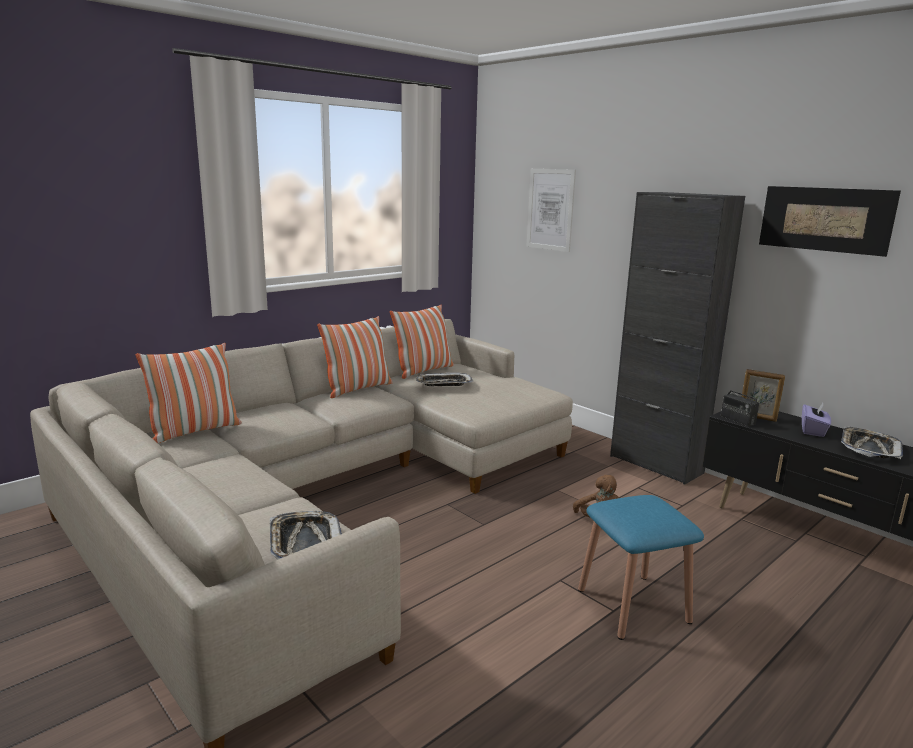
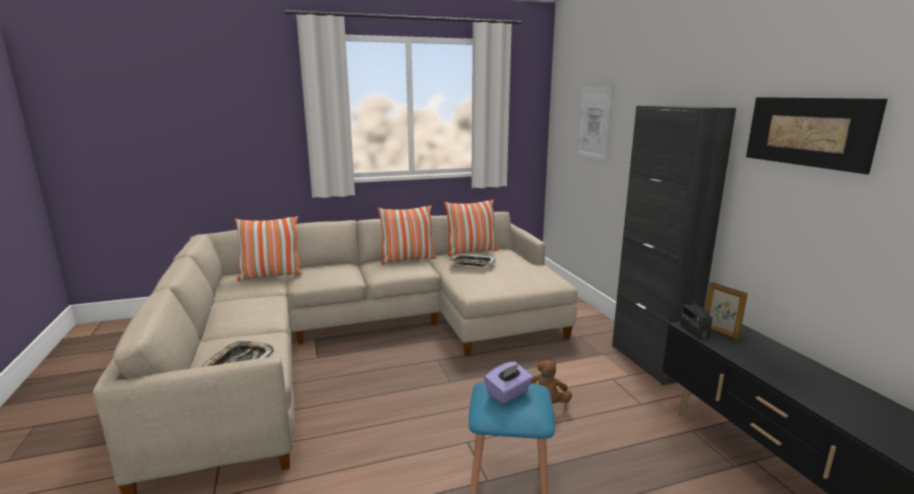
camera: 25 degrees right, 0 degrees up
(813, 430) = (770, 356): purple tissue box -> purple tissue box (508, 394)
(869, 448) = (818, 386): tray -> none

